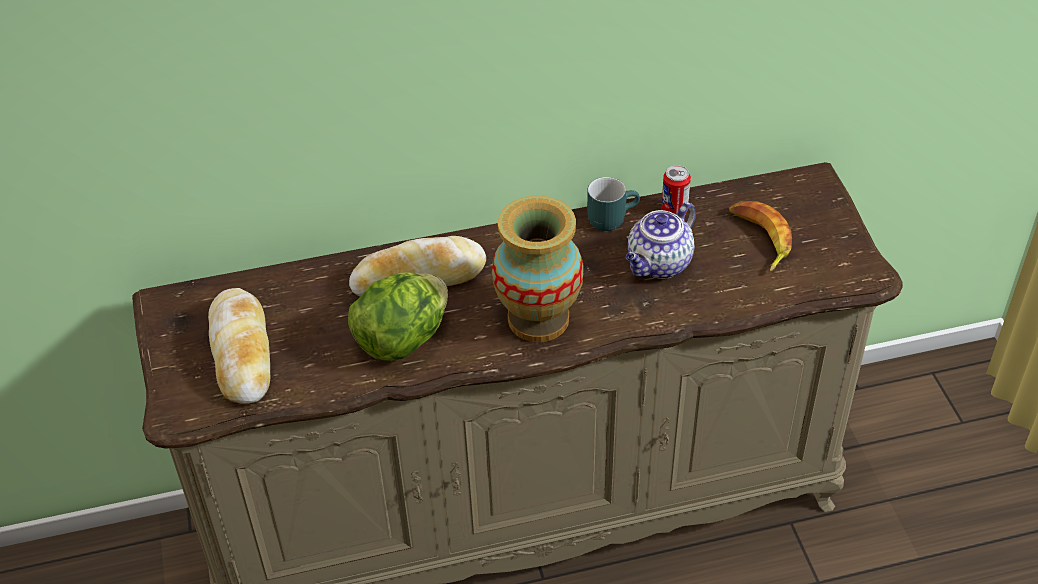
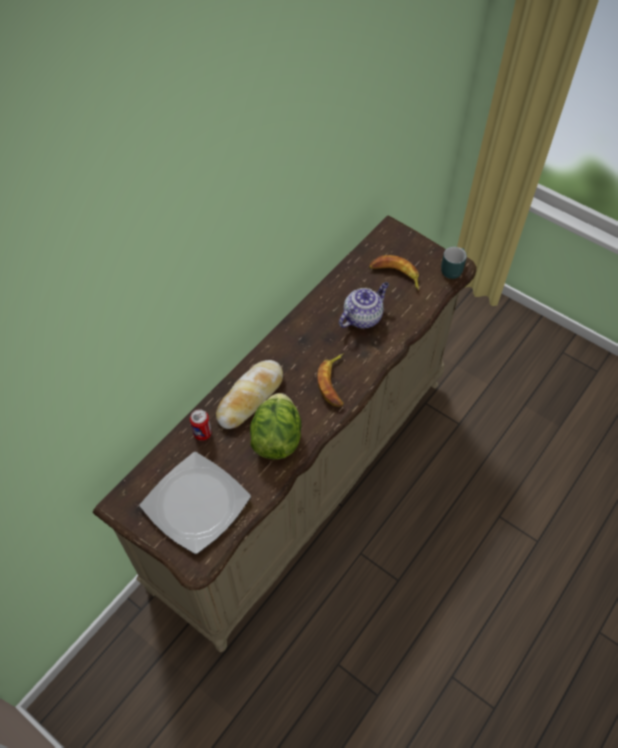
camera: 40 degrees left, 10 degrees up
(242, 353) = (197, 503): bread -> plate
(538, 319) = (334, 383): vase -> banana
(610, 217) = (315, 304): turquoise mug -> turquoise mug (451, 268)
(659, 265) = (362, 317): teapot -> teapot turned 135 degrees counterclockwise
(674, 210) = (341, 282): can -> can (202, 433)

